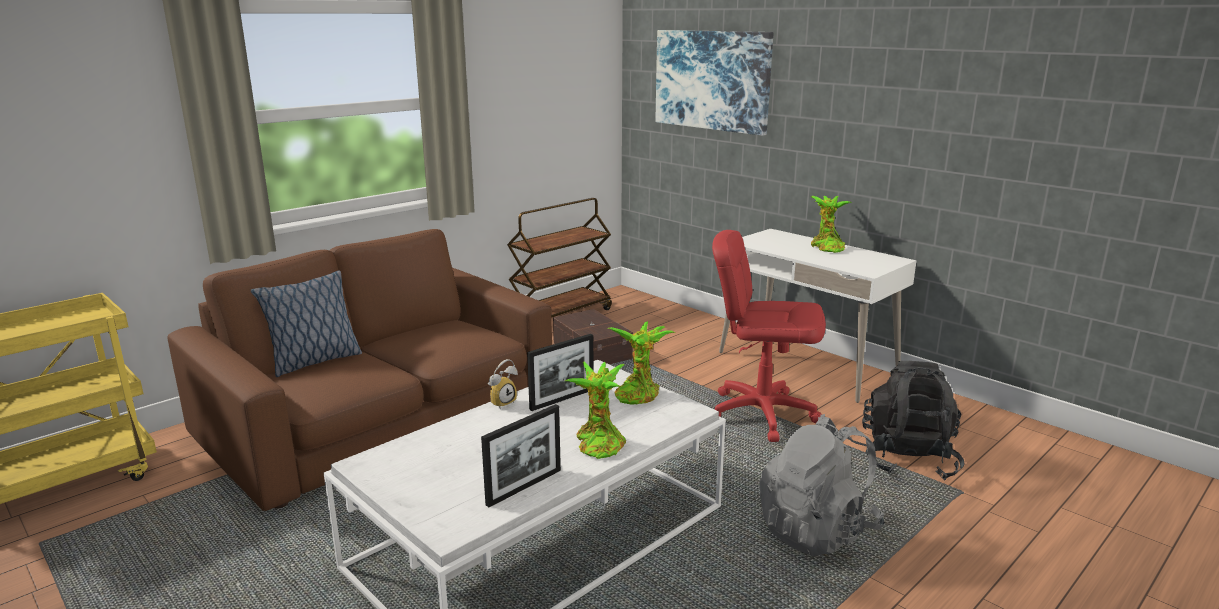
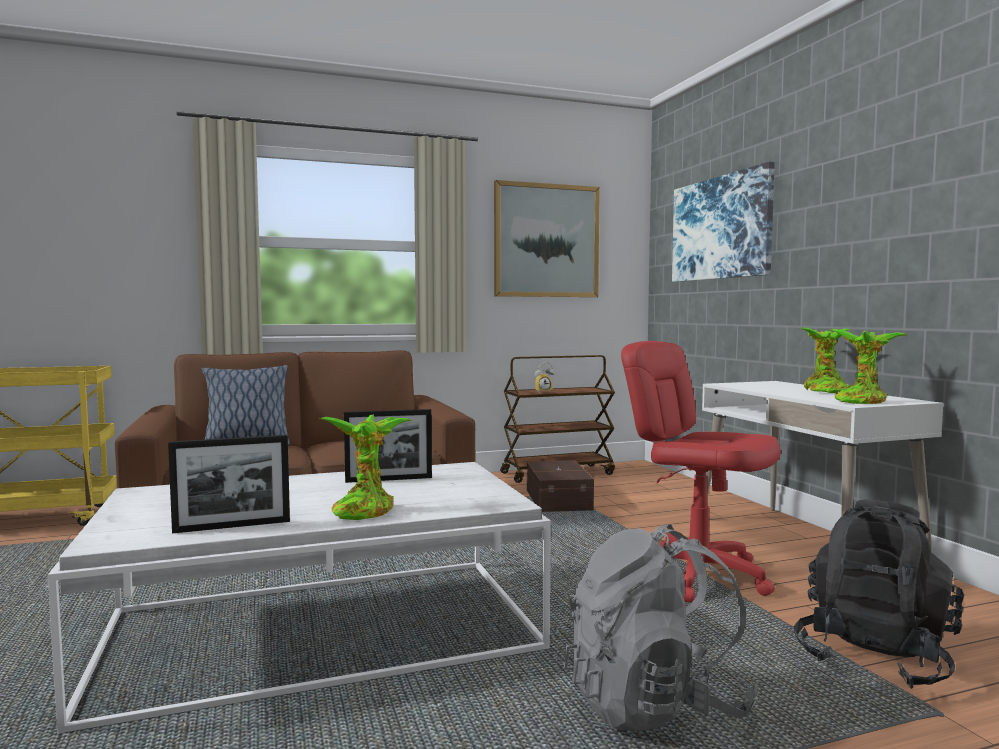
camera: 25 degrees right, 15 degrees down
(502, 402) = (330, 474): alarm clock -> alarm clock (543, 392)
(535, 83) = (546, 241): none -> picture
(638, 394) = (472, 485): potted plant -> potted plant (862, 401)

